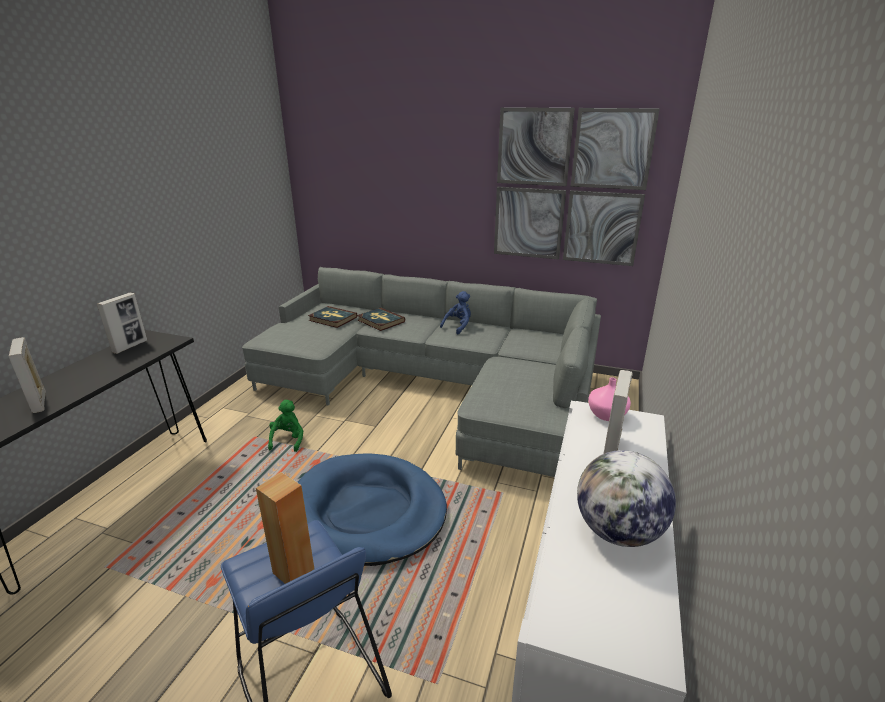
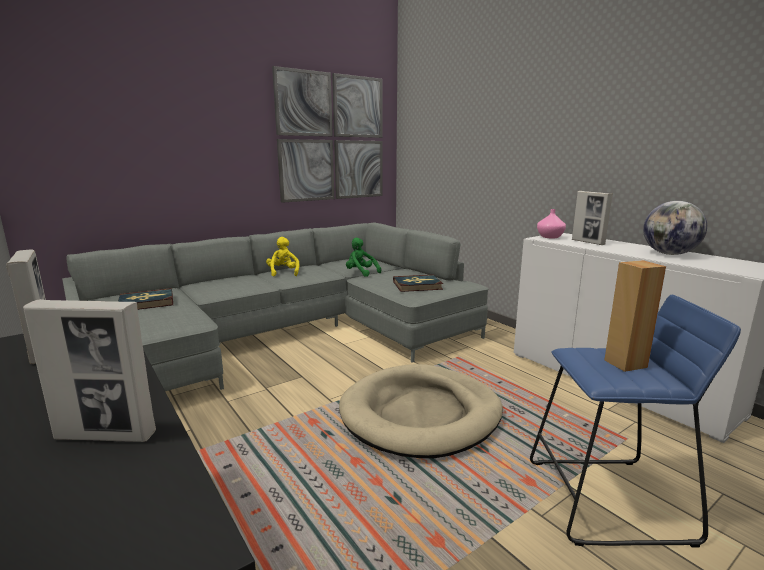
camera: 55 degrees left, 10 degrees down
(288, 440) = (245, 428): green plush toy -> green plush toy (361, 273)
(368, 511) = (421, 414): blue dog bed -> beige dog bed
(381, 321) = (206, 289): book -> book (417, 285)
(458, 326) = (283, 273): blue plush toy -> yellow plush toy

